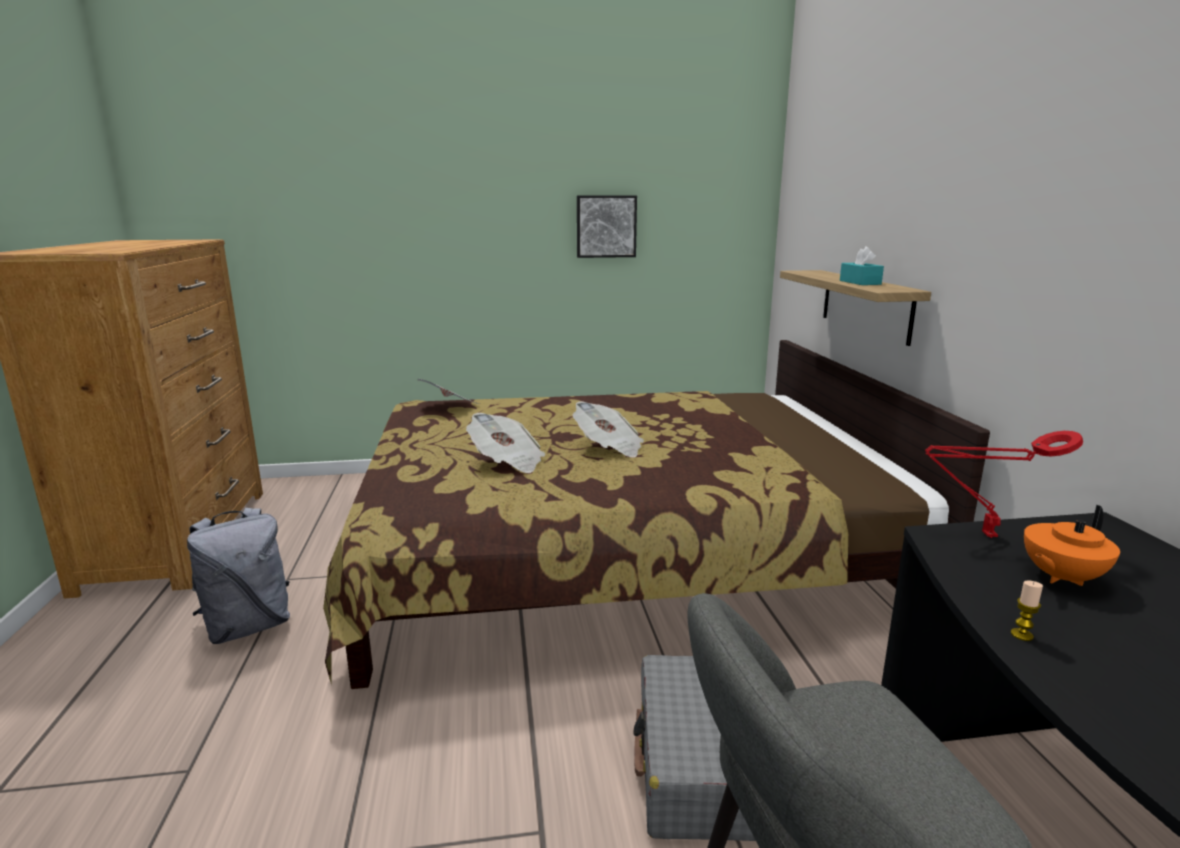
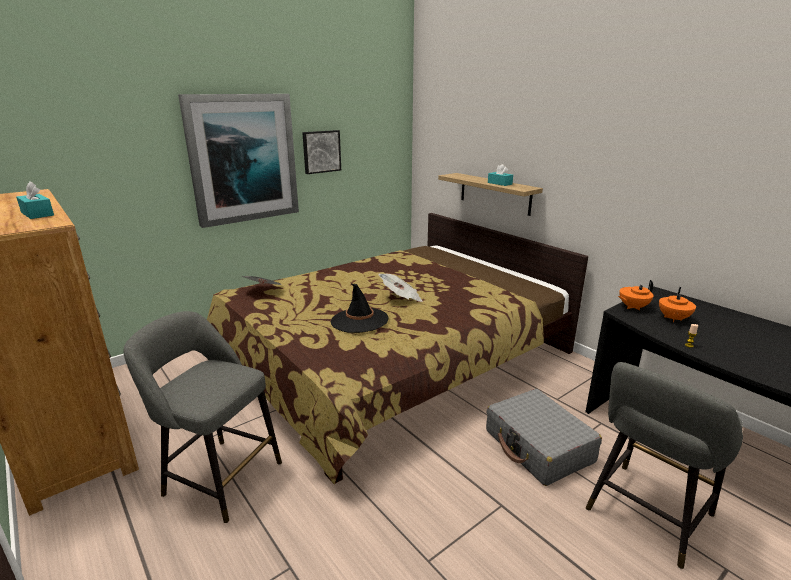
camera: 30 degrees left, 5 degrees up
(132, 247) = (37, 214): none -> turquoise tissue box
(248, 626) = (218, 476): grey backpack -> grey stool
(482, 227) = (243, 158): none -> picture
(507, 462) = (359, 320): newspaper -> black hat
(984, 535) = (632, 307): red table lamp -> orange teapot

